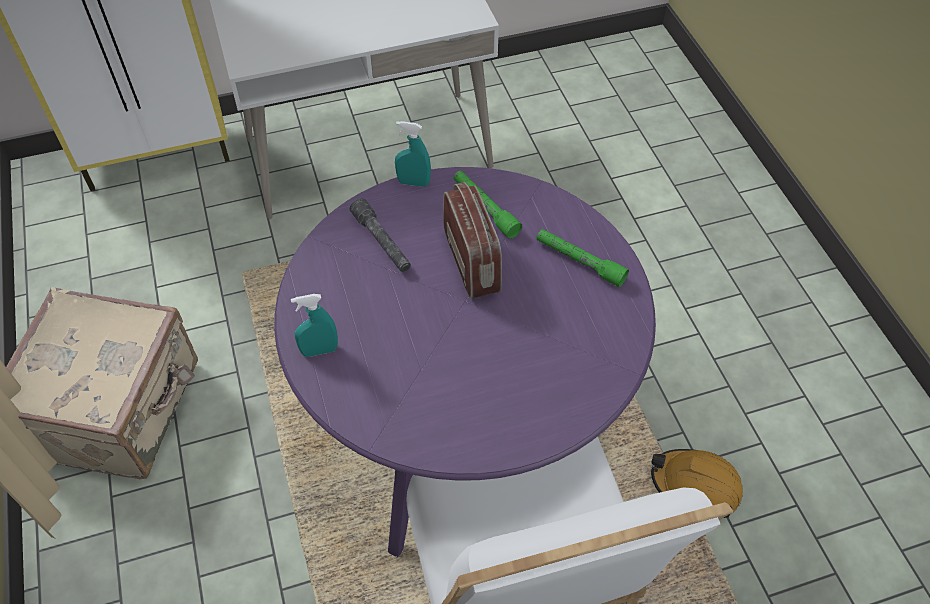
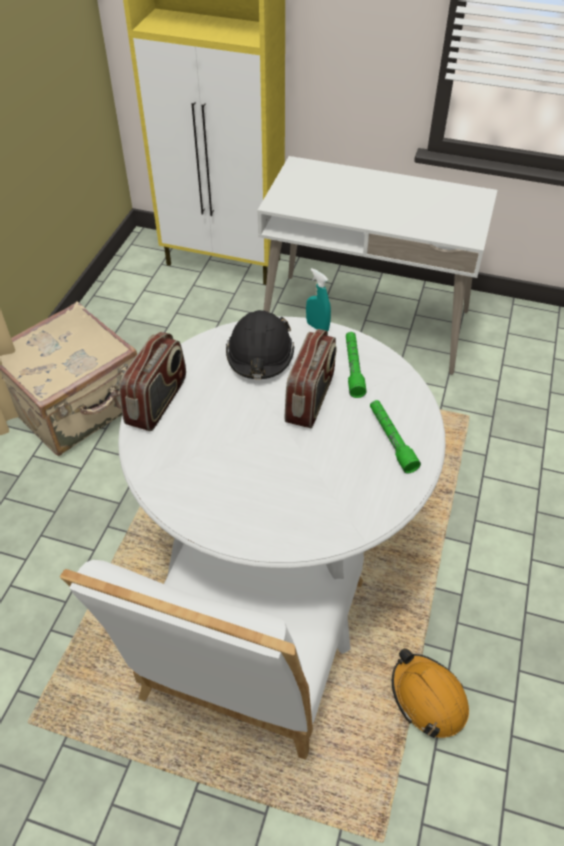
camera: 35 degrees right, 5 degrees down
(319, 350) = (157, 402): turquoise spray bottle -> radio
(382, 242) = (260, 355): grey flashlight -> black hard hat
(464, 430) = (281, 547): purple dining table -> white dining table

